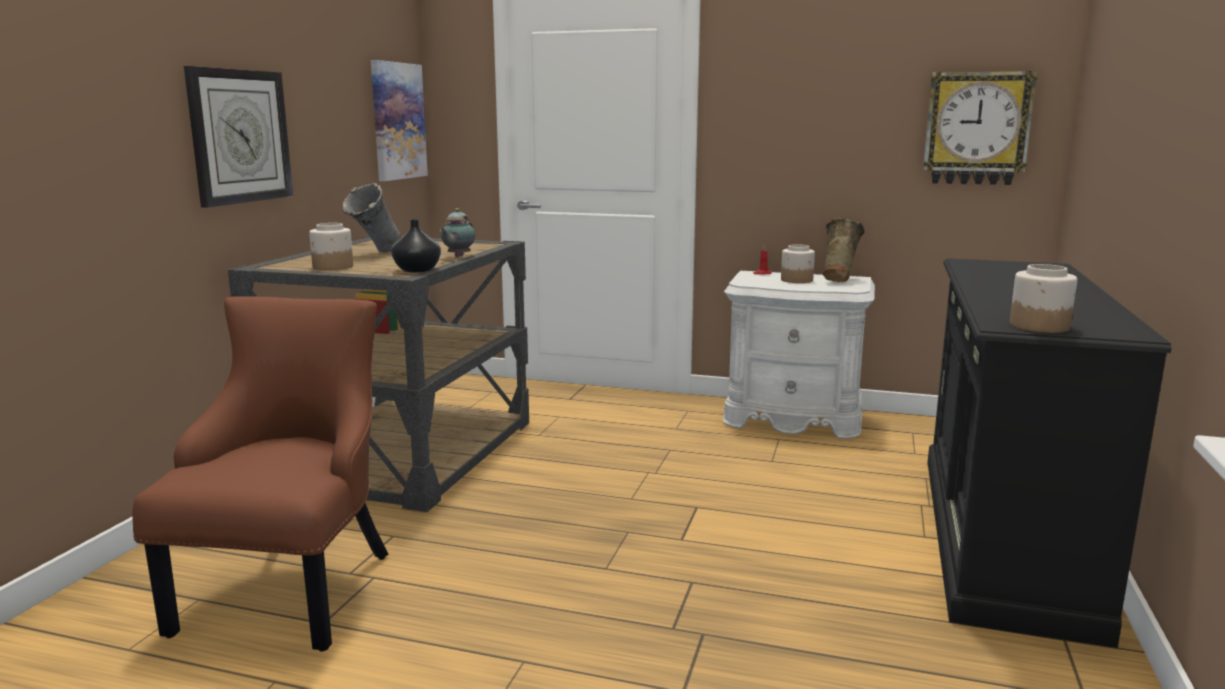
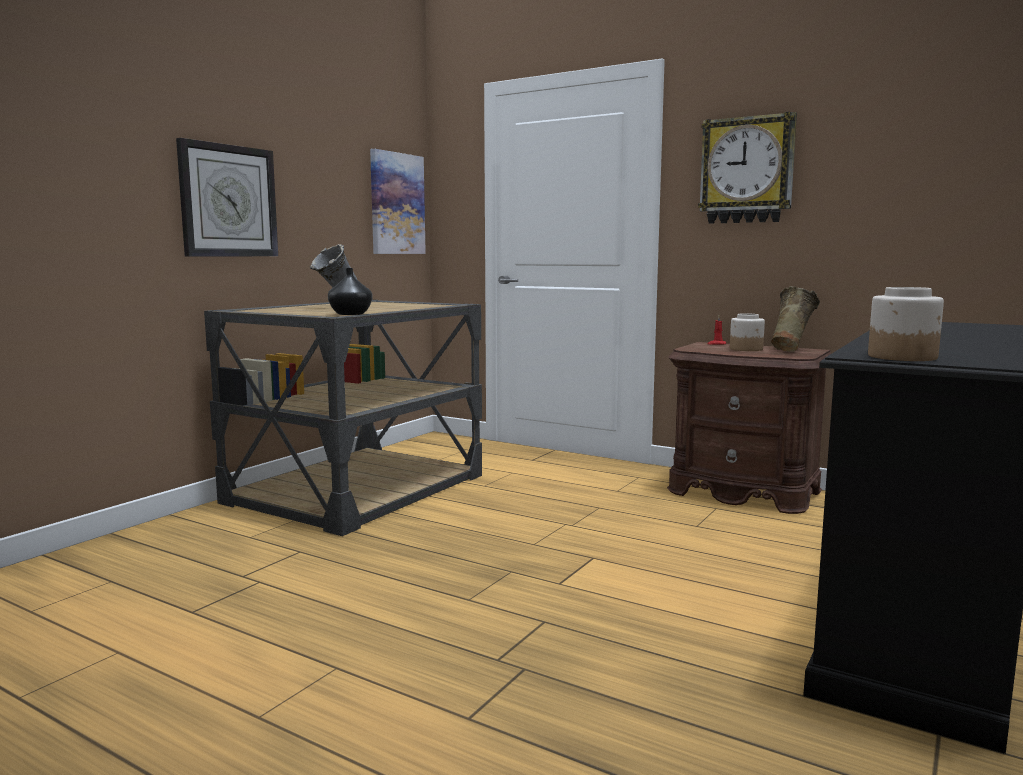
camera: 15 degrees right, 5 degrees down
(289, 597) = (180, 588): brown chair -> none
(332, 267) = (288, 311): jar -> none
(457, 256) = (403, 309): teapot -> none
(793, 419) = (742, 493): white nightstand -> brown nightstand
(976, 128) = (945, 193): wall clock -> wall clock (747, 170)

